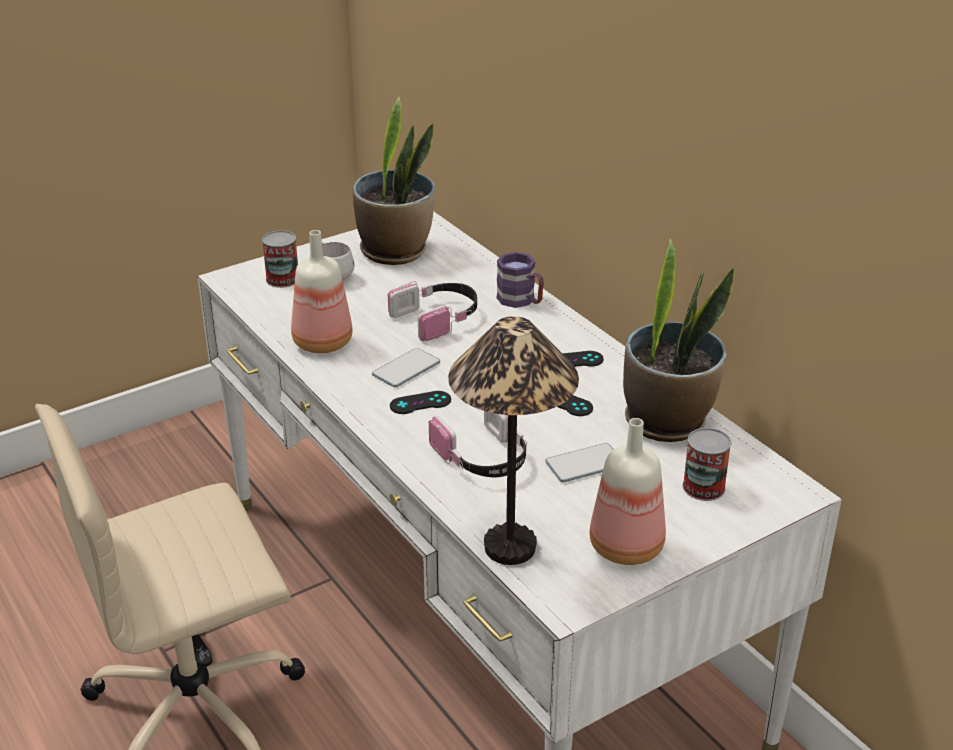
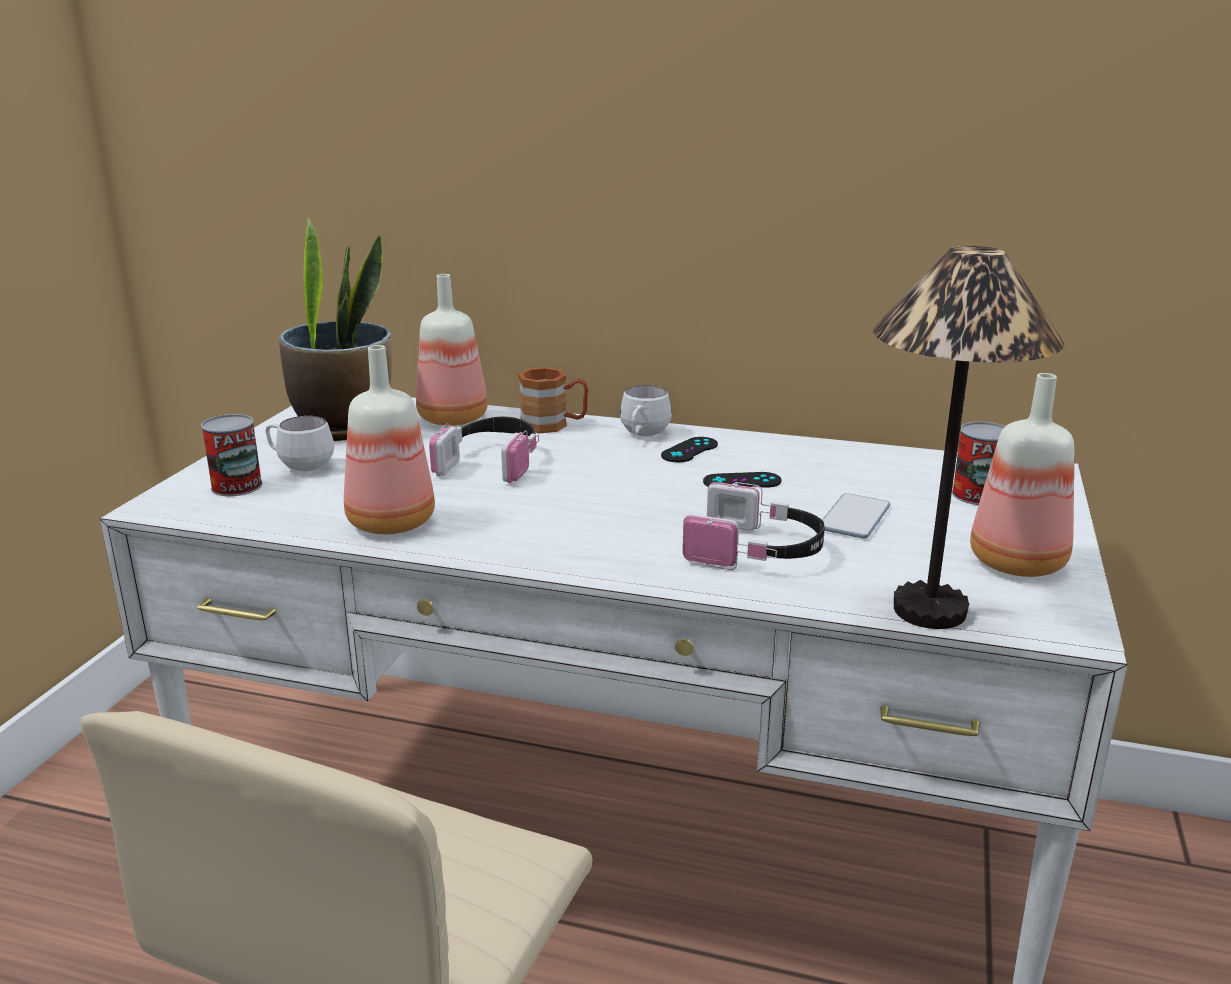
camera: 40 degrees left, 10 degrees down
(406, 369) = (534, 511): phone -> none
(420, 403) = (603, 532): black game controller -> none
(469, 268) = (452, 418): none -> bottle
(521, 301) = (554, 425): purple mug -> brown mug
(564, 334) = (642, 436): none -> white mug
(667, 421) = (853, 463): potted plant -> none

